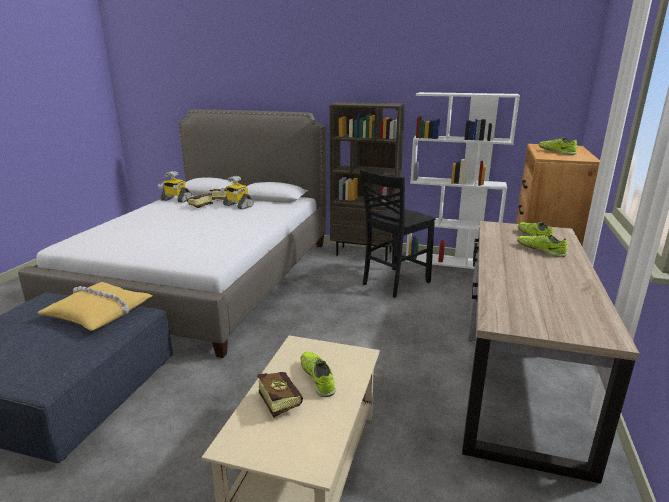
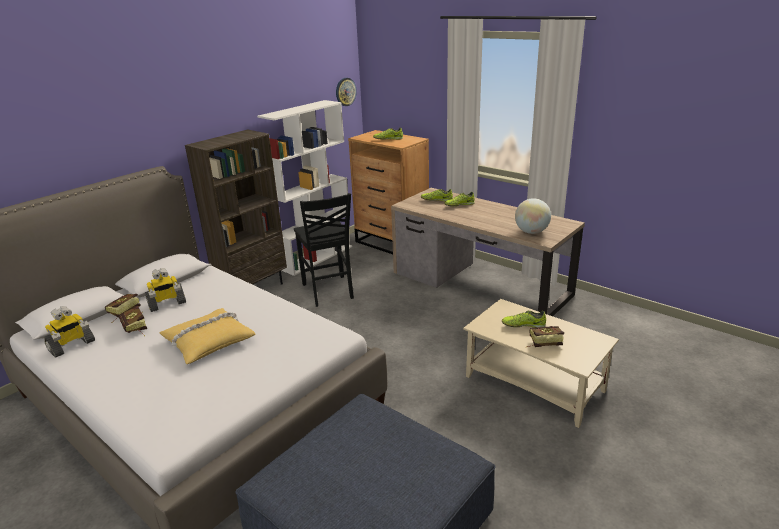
camera: 65 degrees left, 5 degrees up
(99, 313) = (345, 432): yellow pillow -> yellow pillow (208, 341)
(518, 307) = (531, 232): none -> globe
(560, 91) = (345, 91): none -> wall clock

